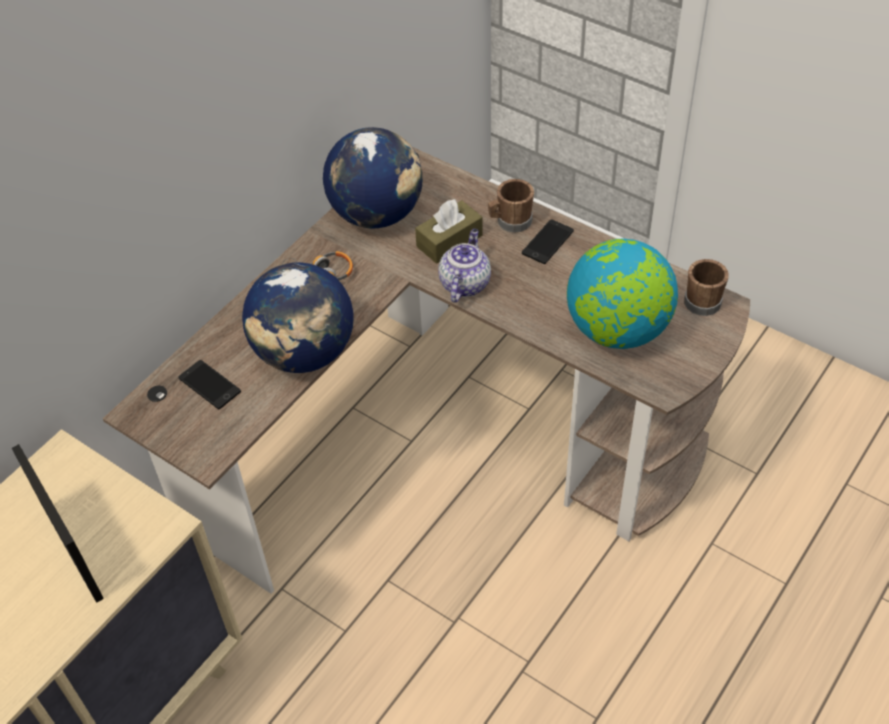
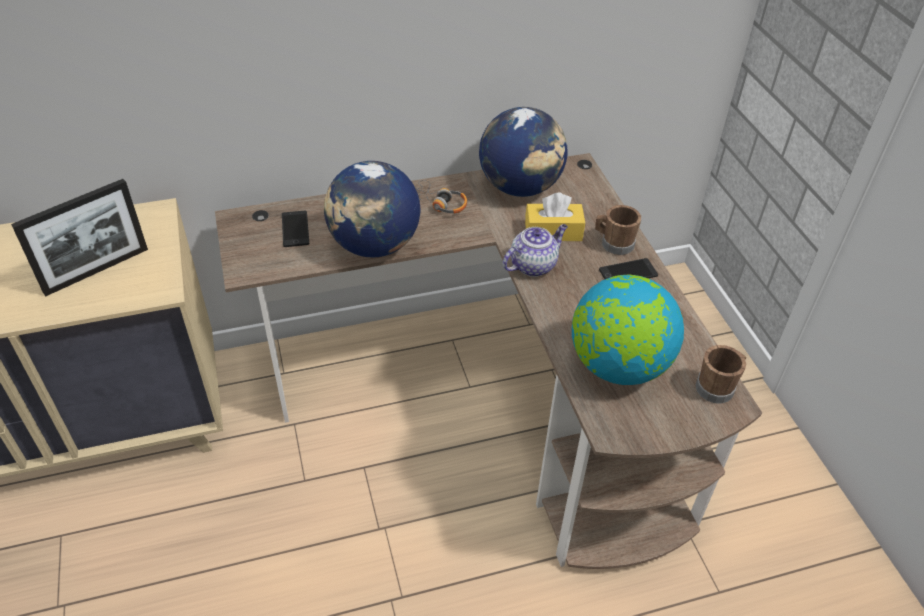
camera: 35 degrees right, 5 degrees down
(72, 552) = (97, 270): picture frame -> picture frame turned 45 degrees clockwise
(449, 241) = (553, 231): brown tissue box -> yellow tissue box

